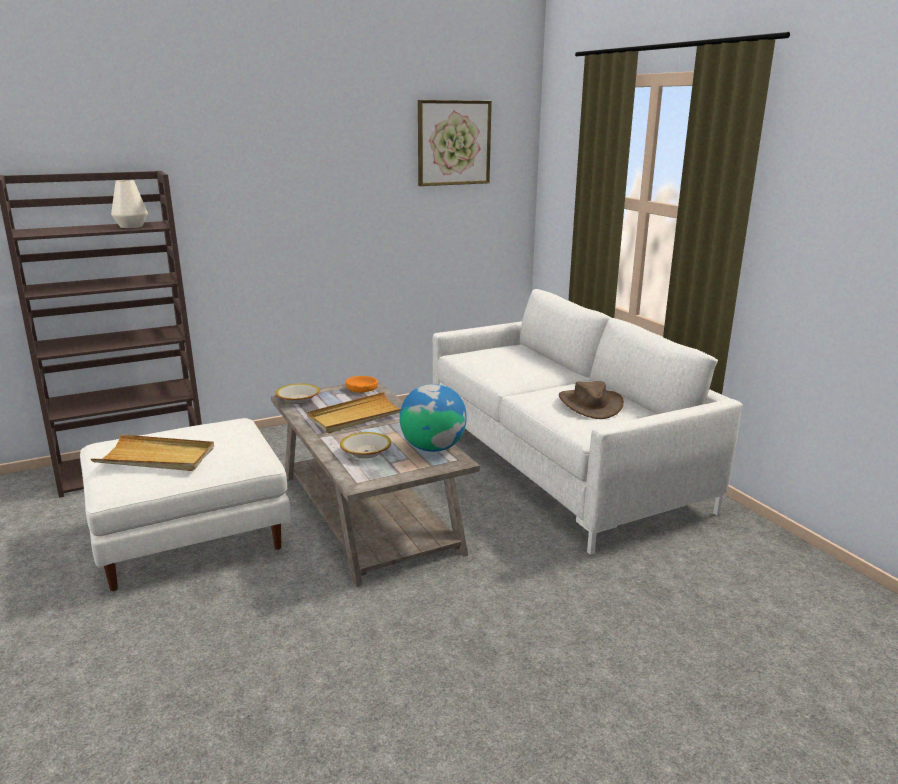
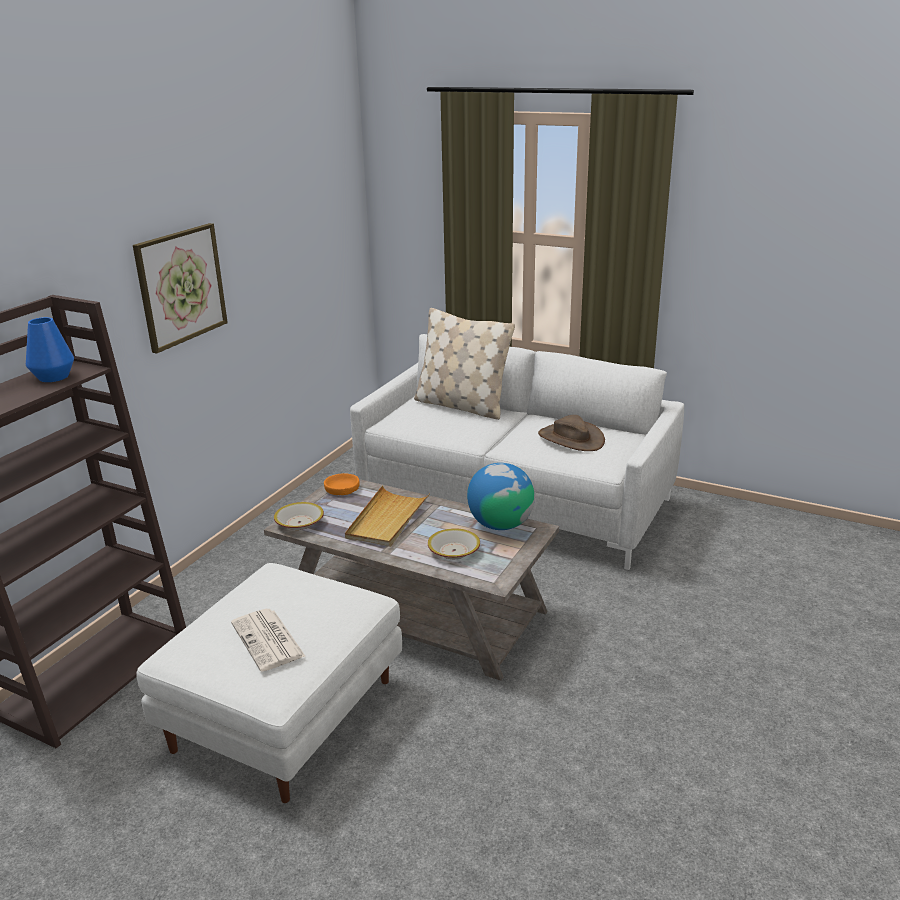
camera: 35 degrees left, 5 degrees up
(131, 226) = (53, 377): white vase -> blue vase
(156, 457) = (268, 640): beige tray -> newspaper
(453, 143) = (304, 192): picture -> picture (181, 286)
(536, 358) = (462, 406): none -> beige pillow

